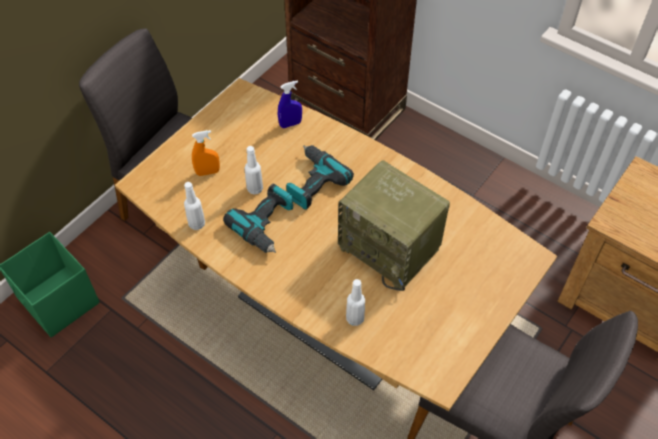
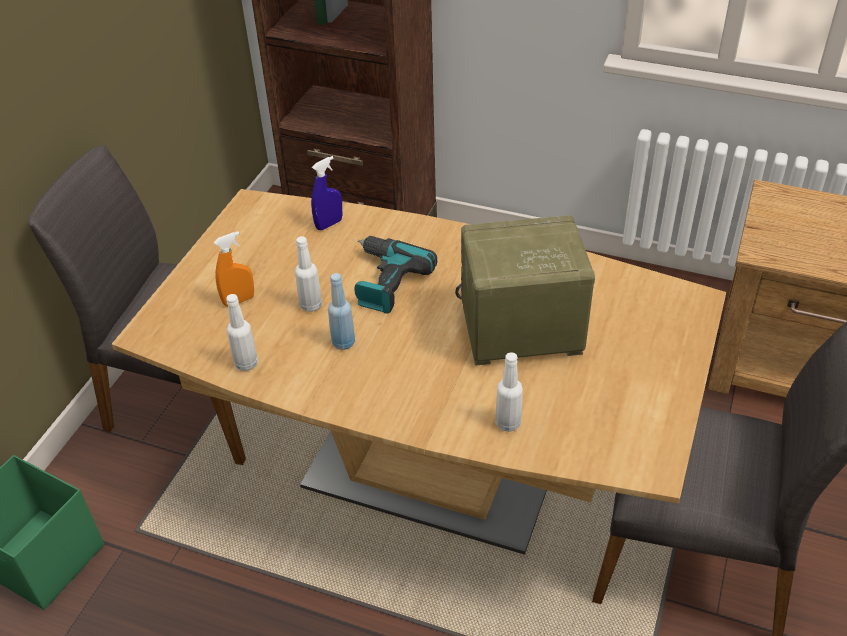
camera: 15 degrees left, 10 degrees down
(266, 225) = (343, 342): power drill -> blue bottle
(391, 248) = (519, 331): radio -> radio turned 150 degrees clockwise

